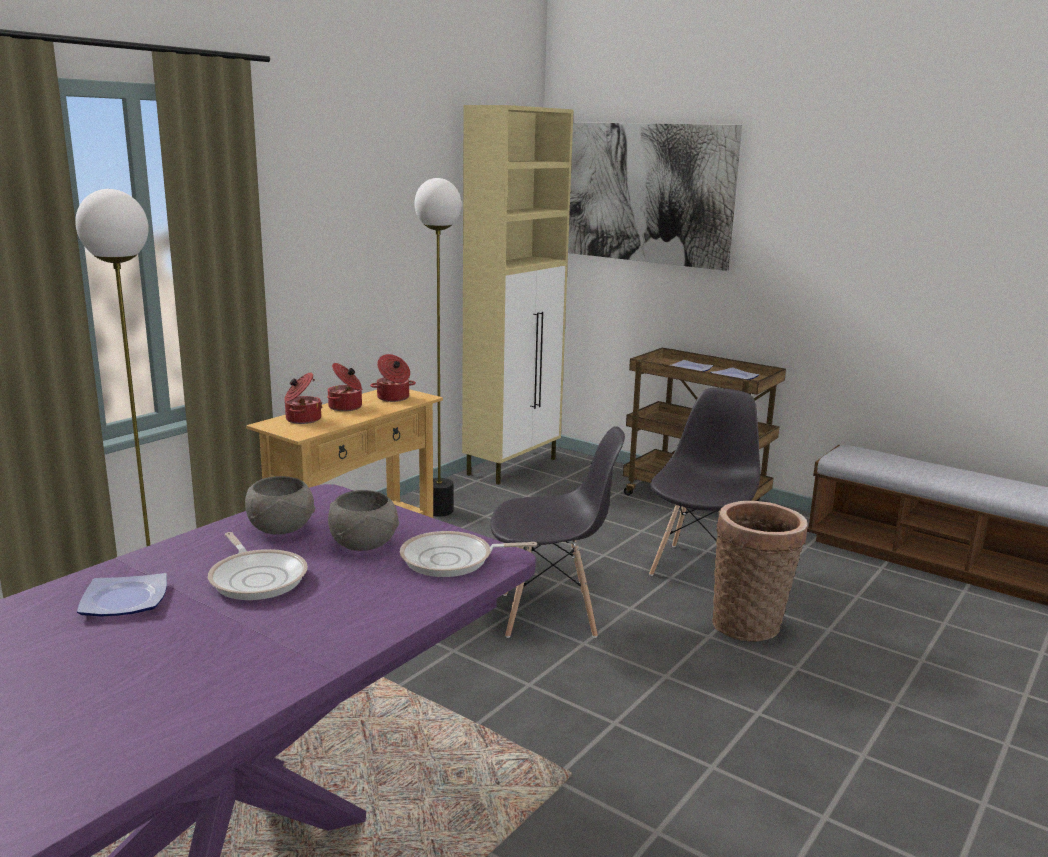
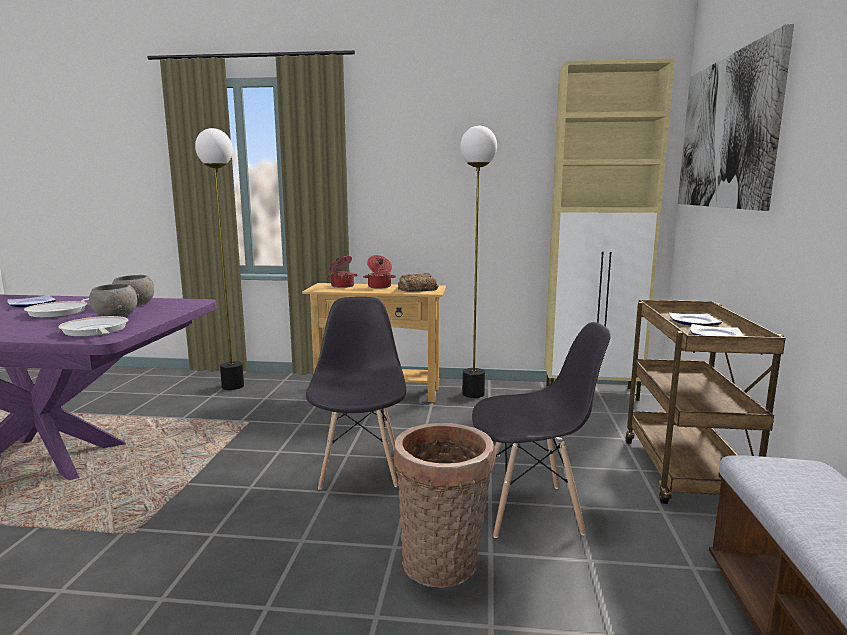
camera: 60 degrees right, 5 degrees down
(393, 398) = (416, 289): cooking pot -> bread
(550, 614) = (360, 468): grey chair -> grey chair turned 150 degrees counterclockwise

